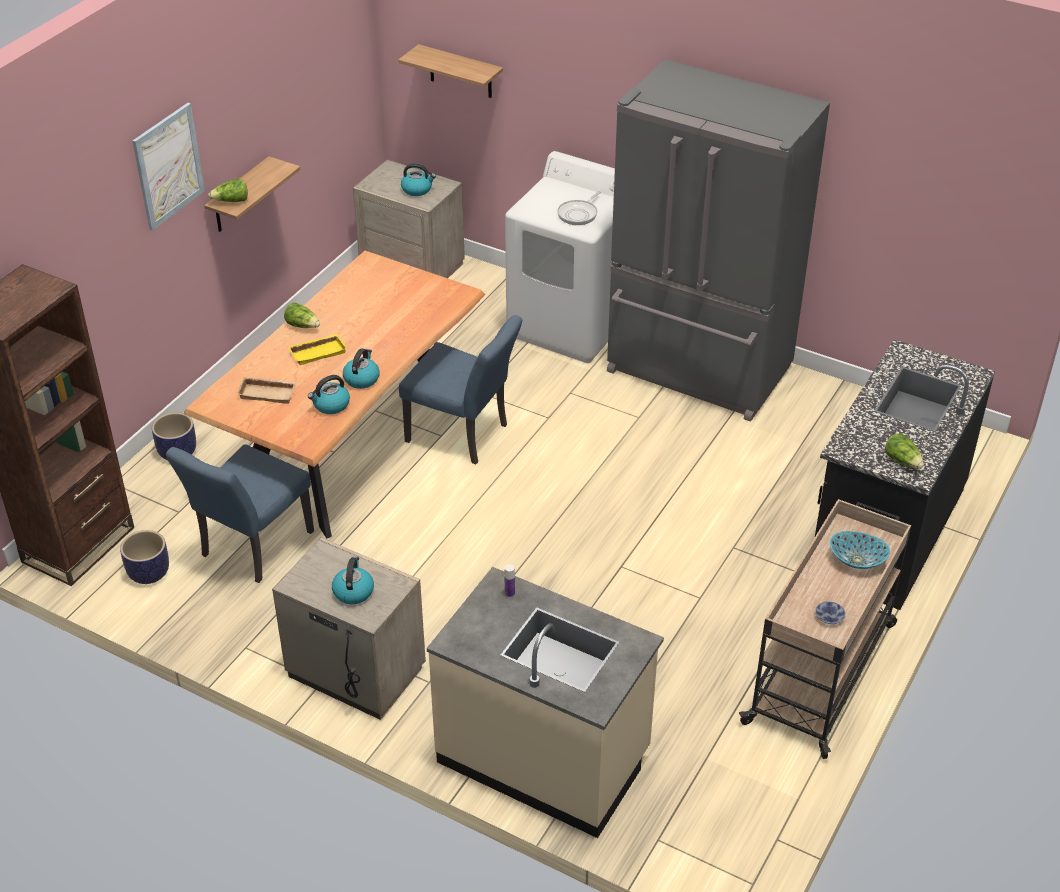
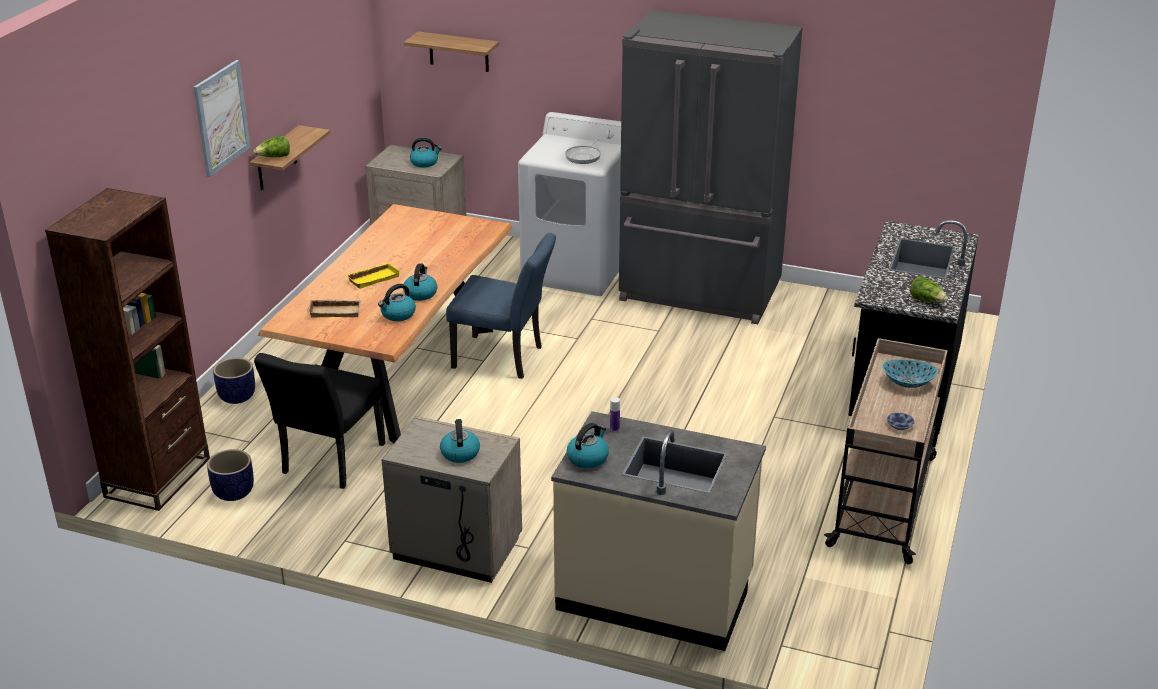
camera: 10 degrees left, 10 degrees down
(251, 548) = (329, 463): blue chair -> black chair
(303, 325) = (353, 261): lettuce -> none
(471, 629) = (588, 458): none -> kettle

